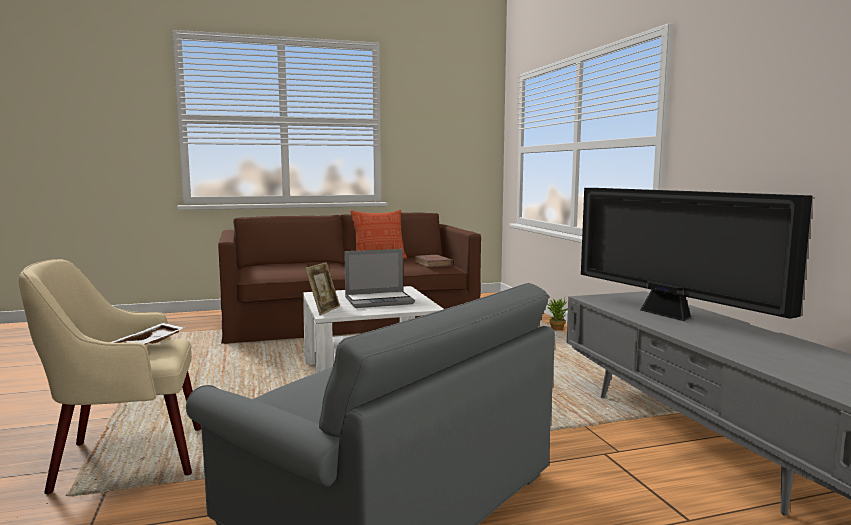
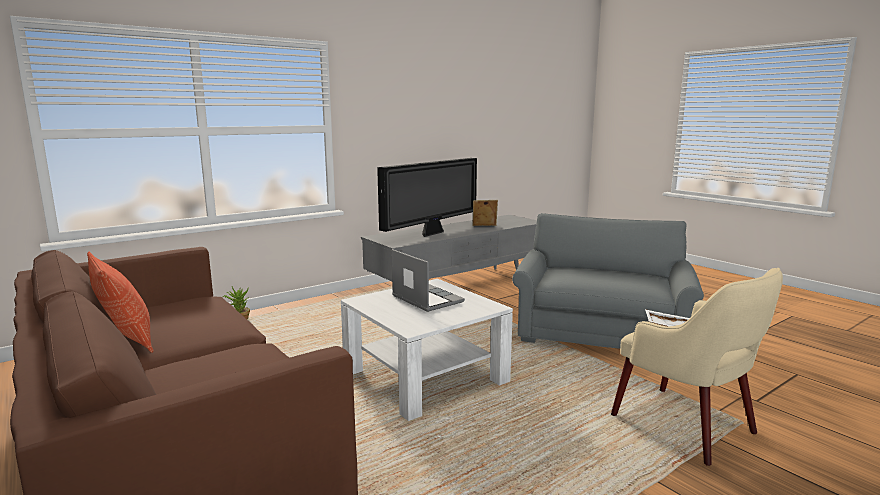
camera: 110 degrees left, 5 degrees up
(323, 310) = (482, 311): picture frame -> picture frame (484, 226)
(432, 263) = (188, 304): brown book -> none

